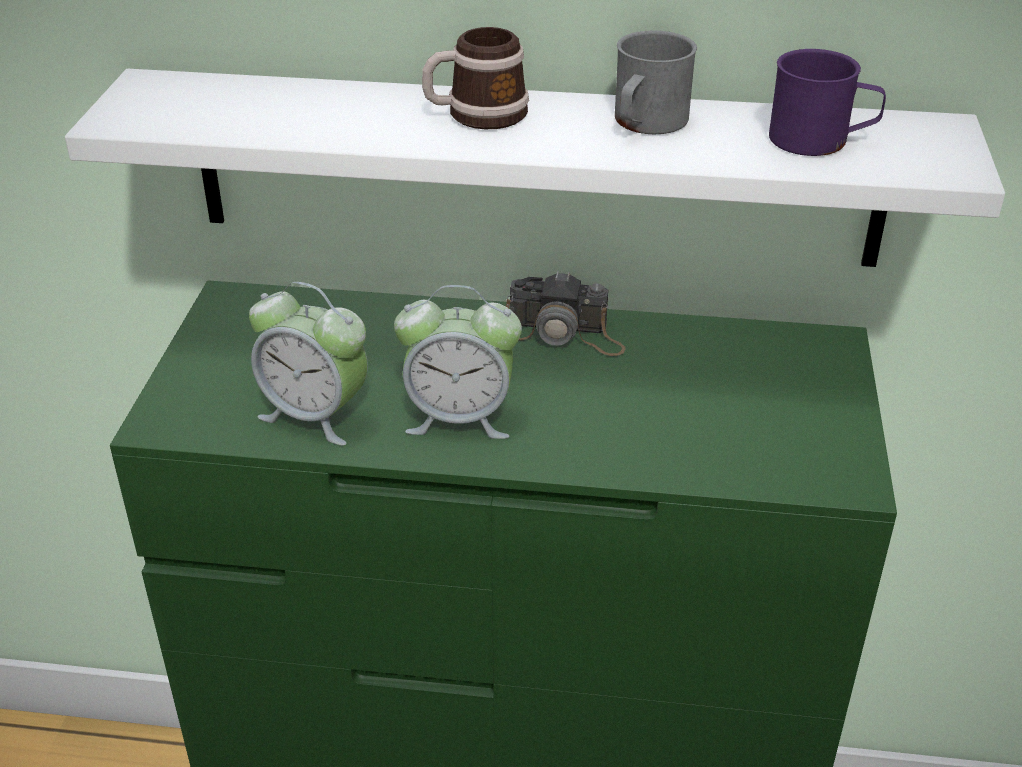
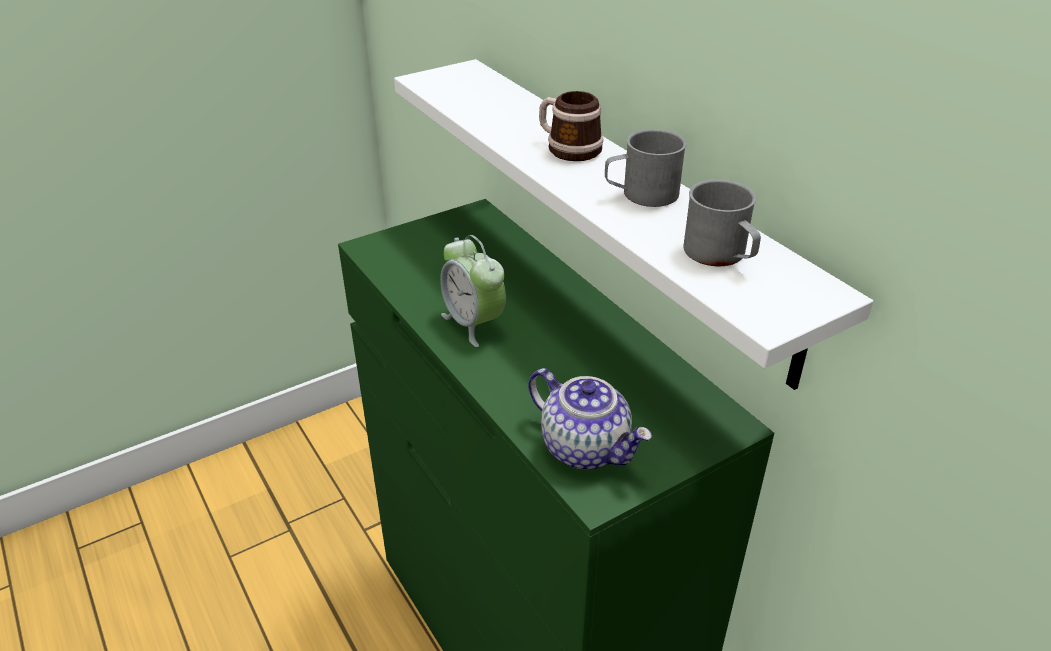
camera: 50 degrees right, 0 degrees up
(315, 415) = (422, 282): alarm clock -> none
(565, 334) = (591, 320): camera -> none
(773, 449) = (586, 448): none -> teapot
(821, 140) = (721, 255): purple mug -> grey mug

